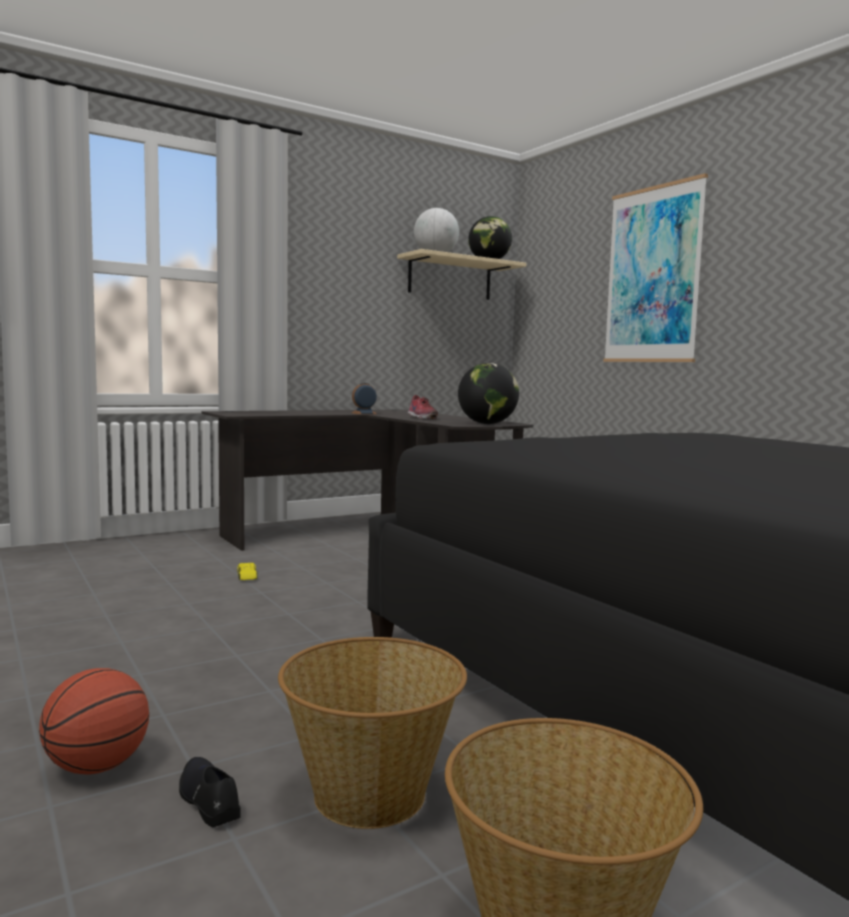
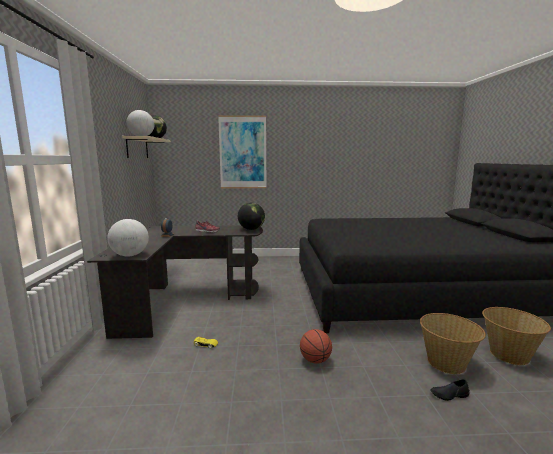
camera: 60 degrees left, 5 degrees up
(97, 766) = (423, 419): basketball -> basketball (315, 360)
(238, 413) = (130, 255): none -> globe

